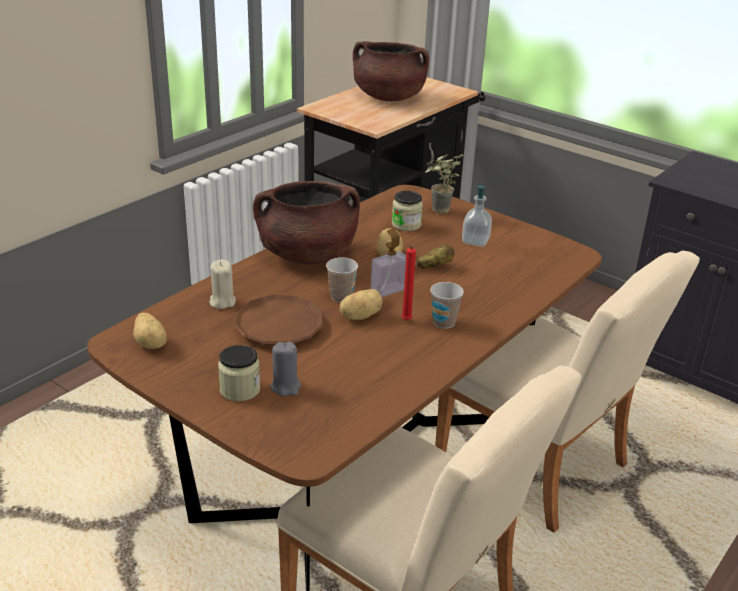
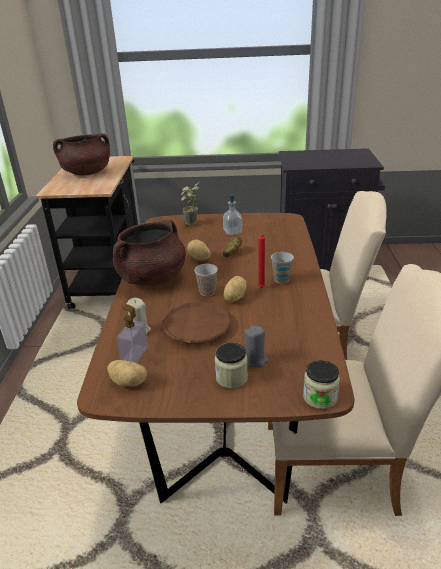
camera: 35 degrees left, 0 degrees up
(389, 289) = (227, 276): soap dispenser -> soap dispenser (135, 354)
(406, 224) = (184, 238): jar -> jar (320, 397)

